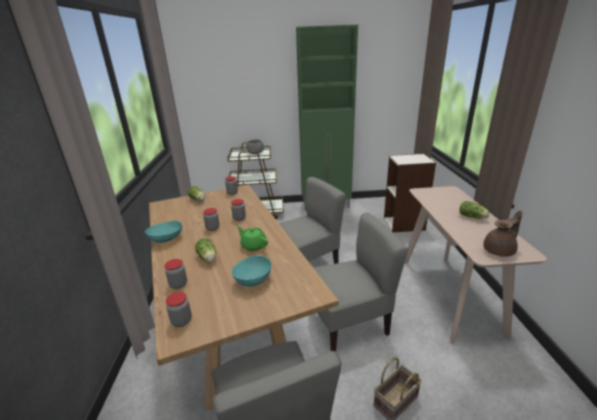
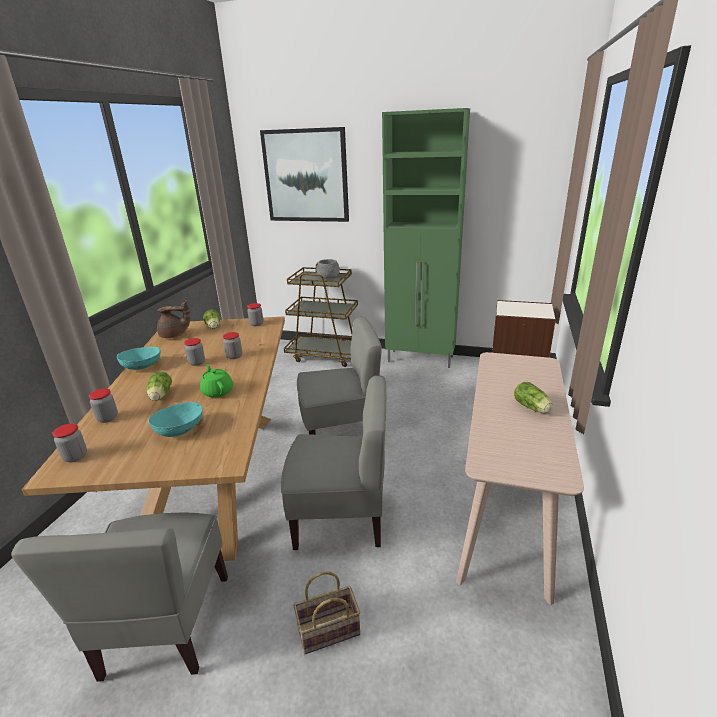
camera: 20 degrees right, 0 degrees up
(230, 77) = (306, 176): none -> picture
(500, 251) = (519, 464): brown teapot -> brown teapot (174, 335)

